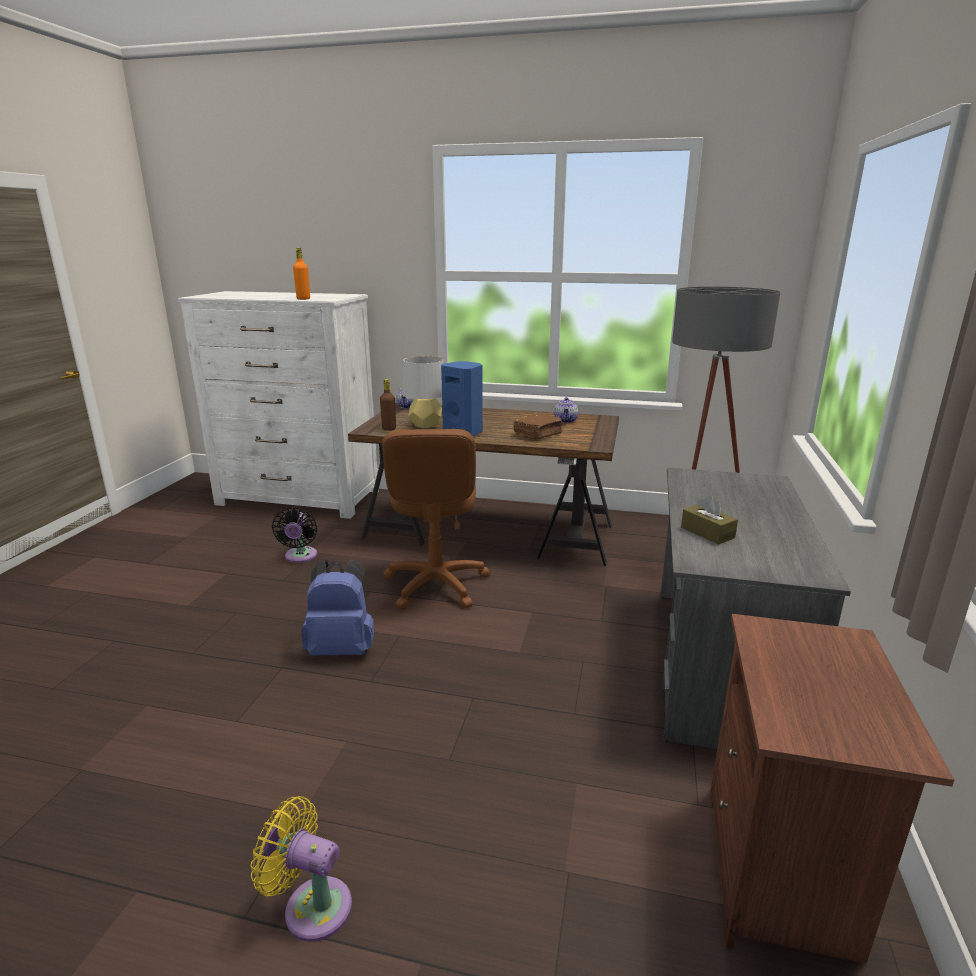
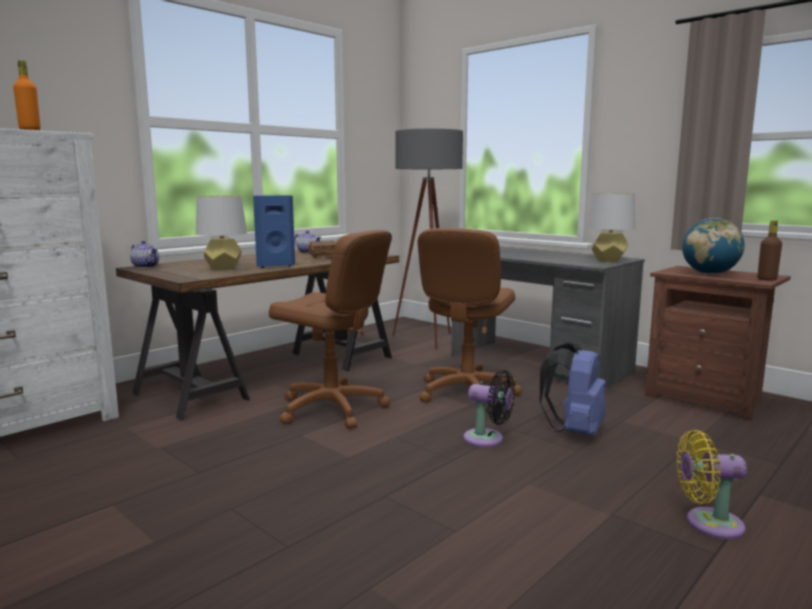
camera: 60 degrees left, 10 degrees down
(300, 557) = (159, 455): black fan -> black fan (487, 439)
(312, 905) = (708, 524): yellow fan -> yellow fan turned 45 degrees clockwise
(342, 648) = (386, 463): blue backpack -> blue backpack (574, 431)
(389, 429) = (203, 275): brown bottle -> brown bottle (767, 279)
(552, 639) = (466, 392): none -> brown office chair
(707, 532) = (559, 260): brown tissue box -> none
(764, 566) = (609, 261): none -> grey table lamp
(810, 670) = (710, 273): none -> globe

